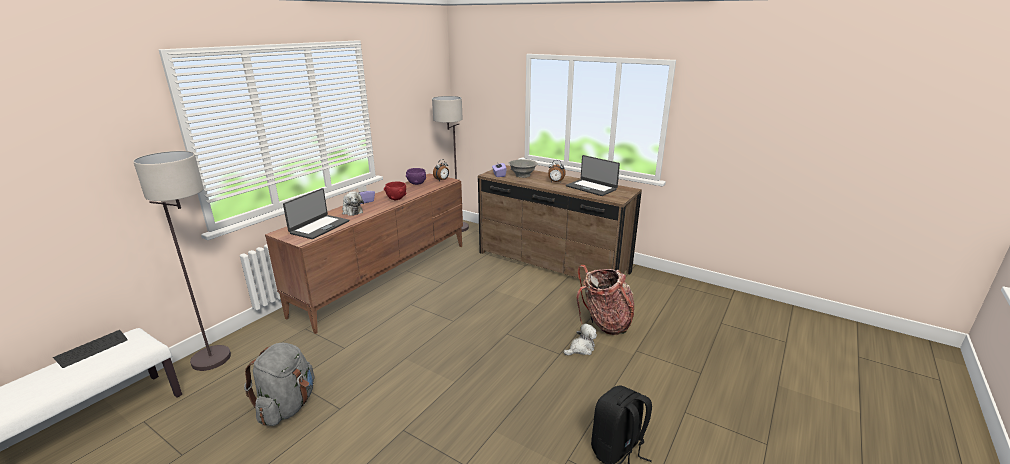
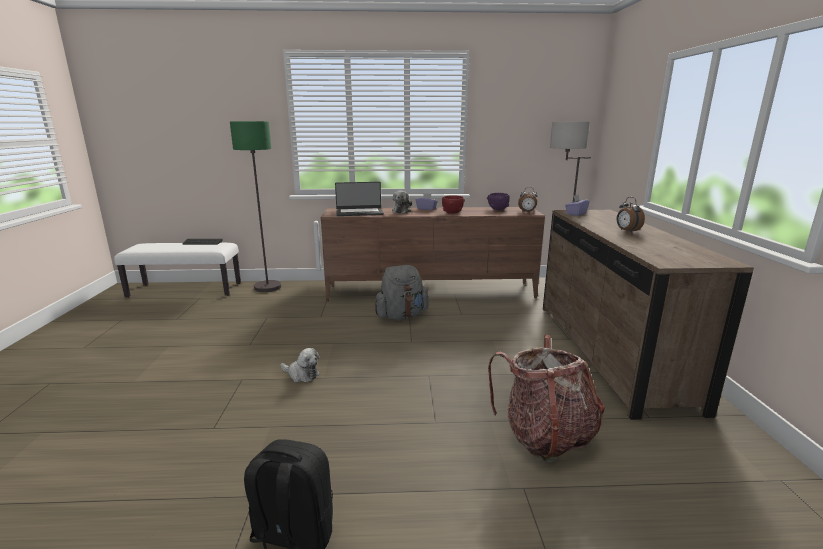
camera: 55 degrees right, 5 degrees down
(220, 361) = (268, 290): grey floor lamp -> green floor lamp
(288, 406) = (239, 327): grey backpack -> grey backpack (401, 316)
(522, 175) = (602, 219): grey bowl -> none
(581, 349) = (464, 435): plush toy -> plush toy (302, 374)
(591, 188) = (662, 245): laptop -> none

